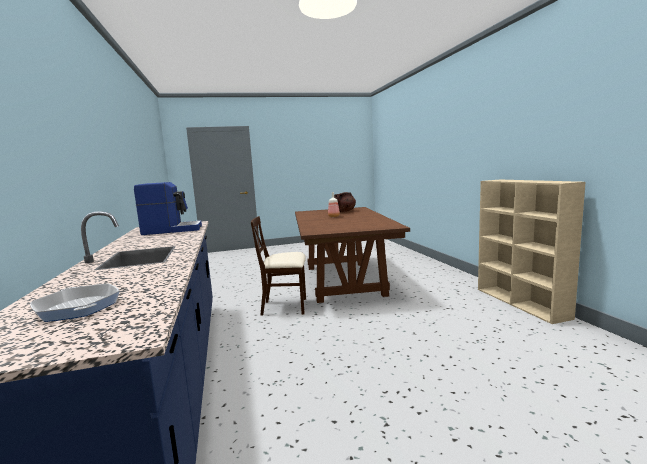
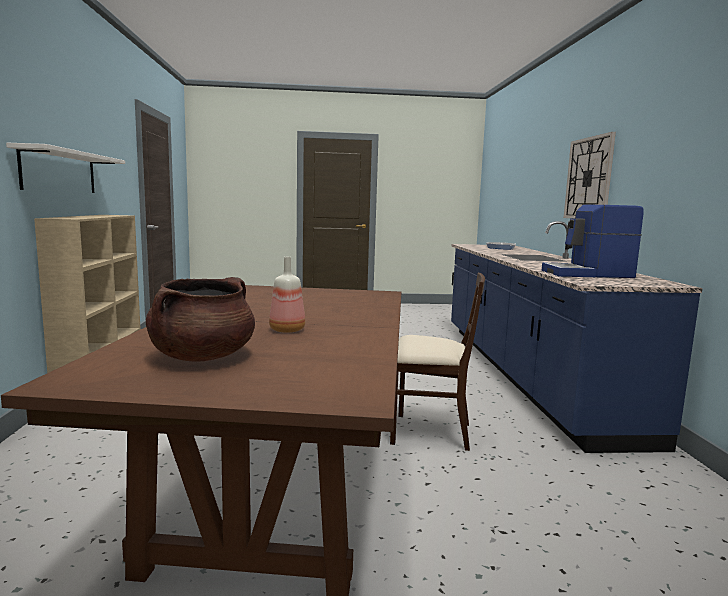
camera: 170 degrees left, 0 degrees up
(50, 155) = (589, 178): none -> wall clock
(539, 149) = (60, 172): none -> white shelf

